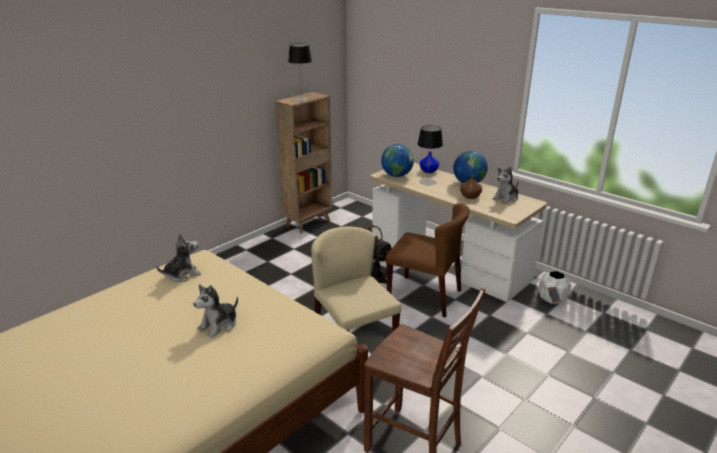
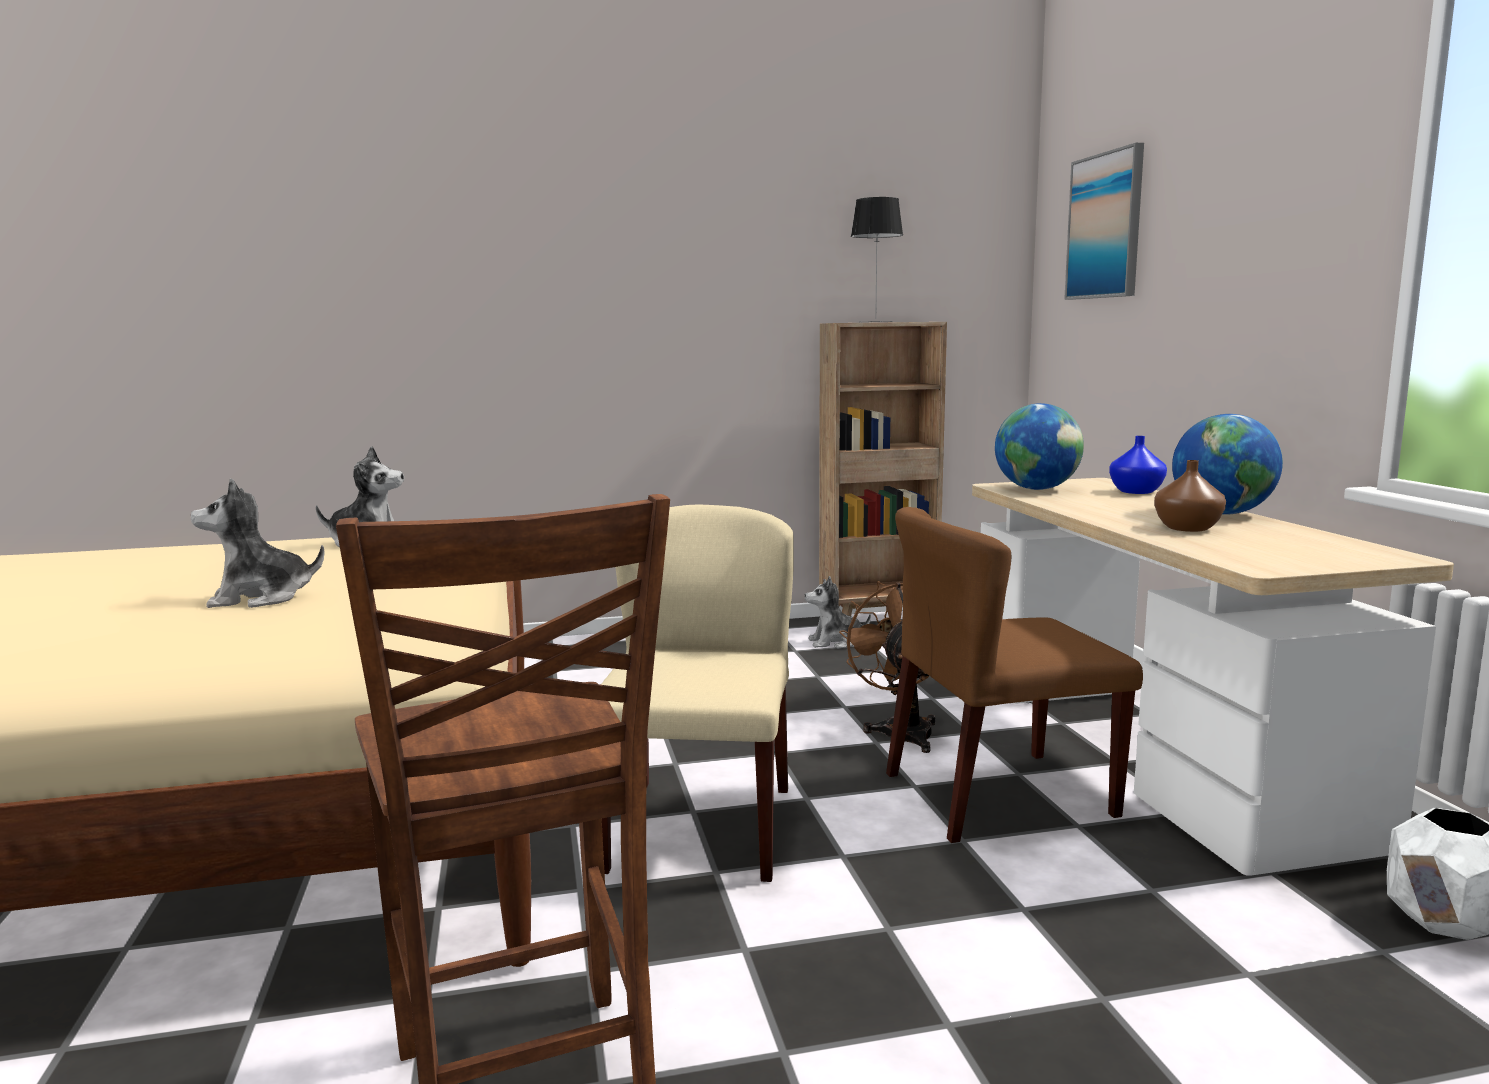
camera: 35 degrees right, 15 degrees down
(390, 54) = (1105, 226): none -> picture
(425, 296) = (997, 795): brown chair -> brown chair turned 105 degrees clockwise
(427, 182) = (1101, 502): table lamp -> none
(506, 198) = (1304, 542): plush toy -> plush toy (835, 642)

